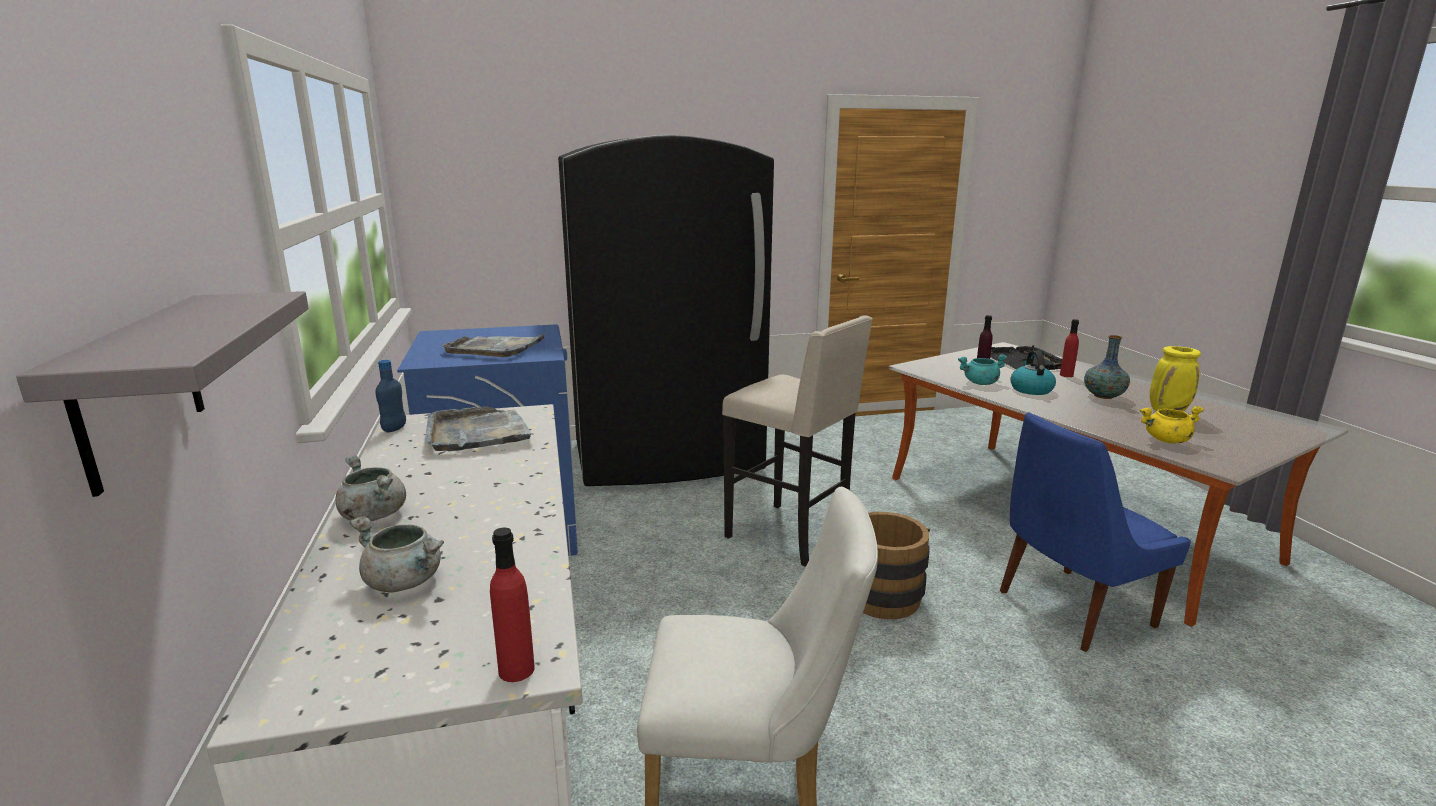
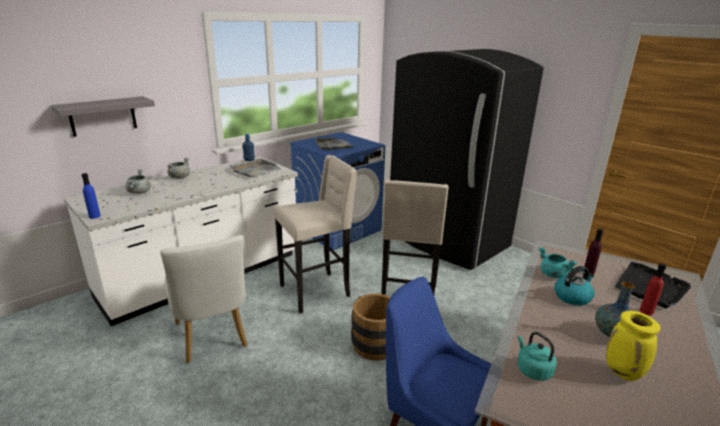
camera: 60 degrees right, 5 degrees up
(516, 670) = (94, 216): red bottle -> blue bottle
(695, 609) = (316, 291): none -> beige stool
(1166, 440) = (532, 369): yellow cooking pot -> turquoise kettle

